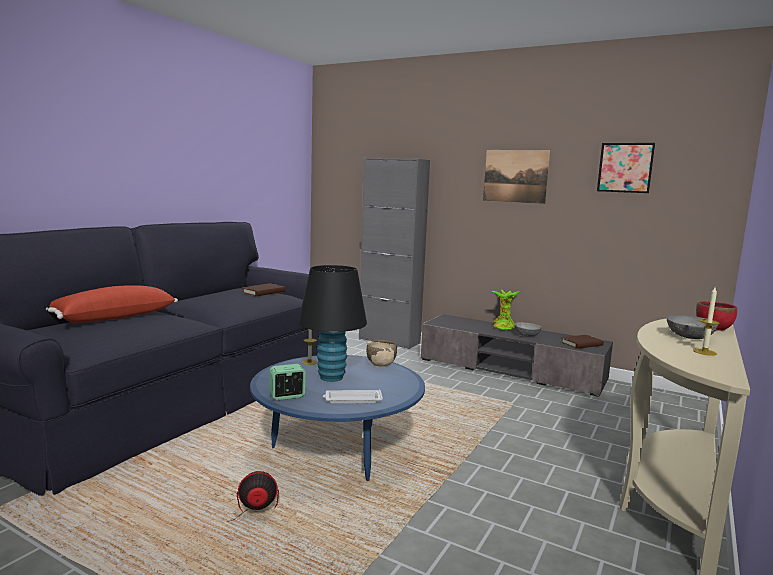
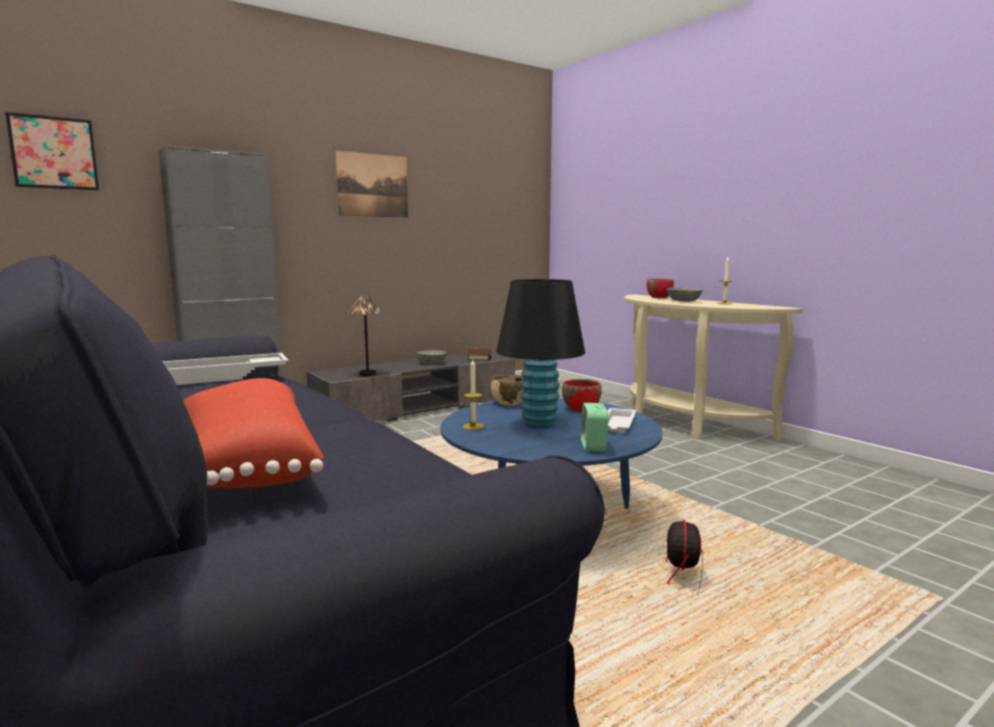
camera: 65 degrees left, 0 degrees up
(263, 292) = (224, 377): brown book -> white tray
(389, 385) = (581, 408): none -> red bowl
(458, 326) = (367, 374): none -> table lamp
(503, 327) = (394, 364): potted plant -> none
(625, 167) = (471, 180): picture -> picture (54, 153)

